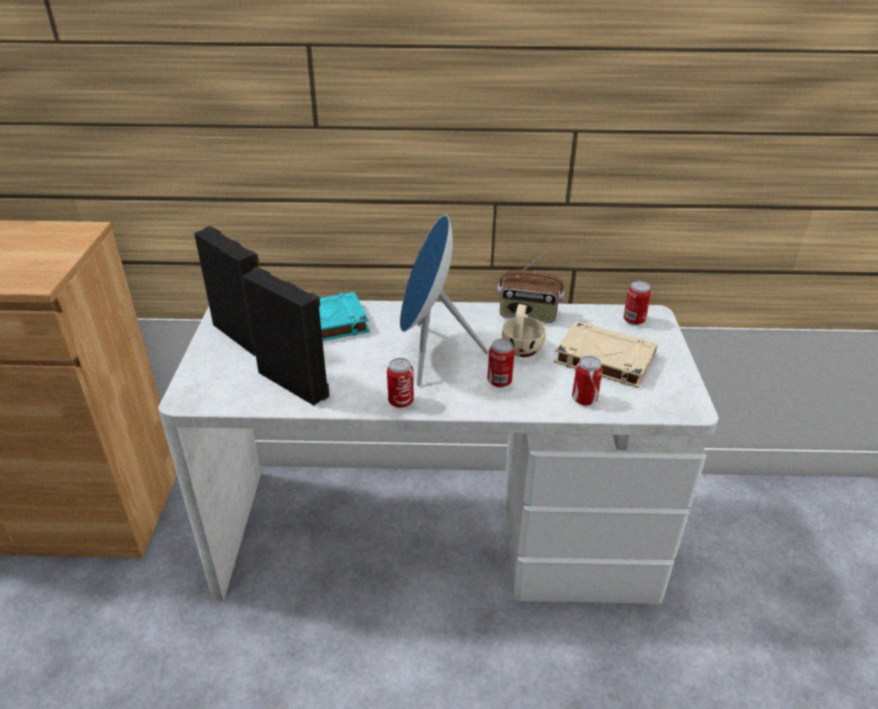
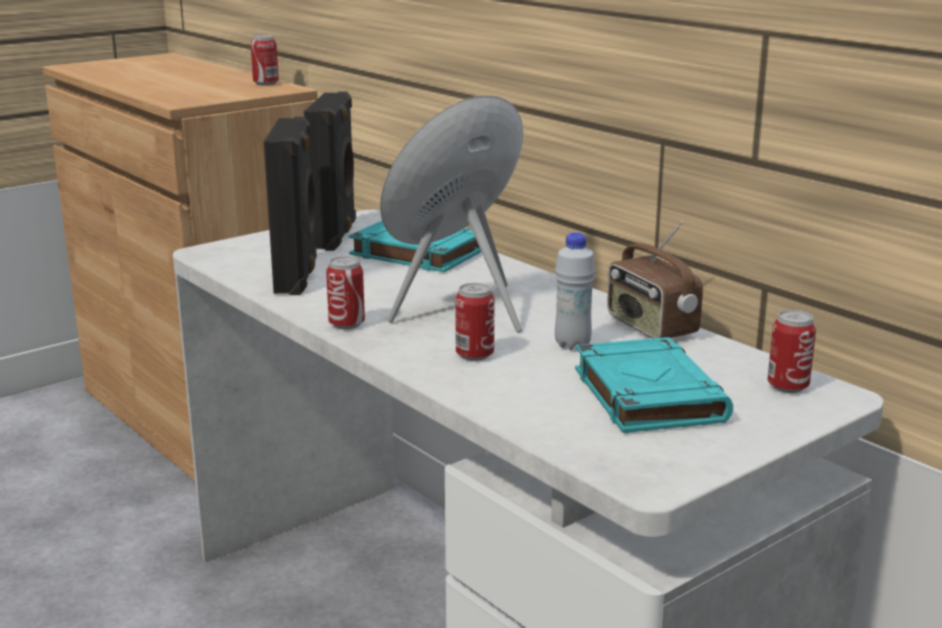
camera: 50 degrees right, 15 degrees down
(522, 347) = (572, 345): beige cup -> white bottle
(584, 399) = (529, 409): can -> can (266, 84)
(603, 359) = (647, 394): beige book -> turquoise book

